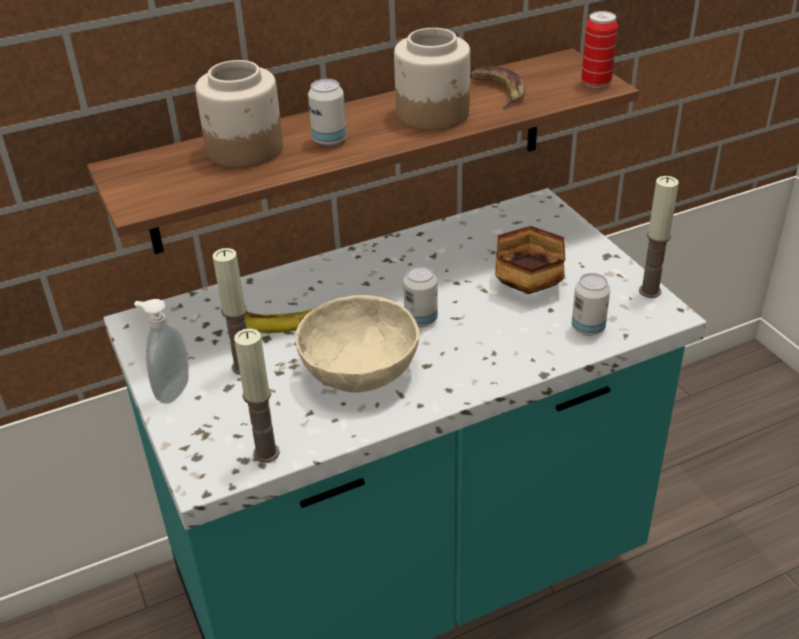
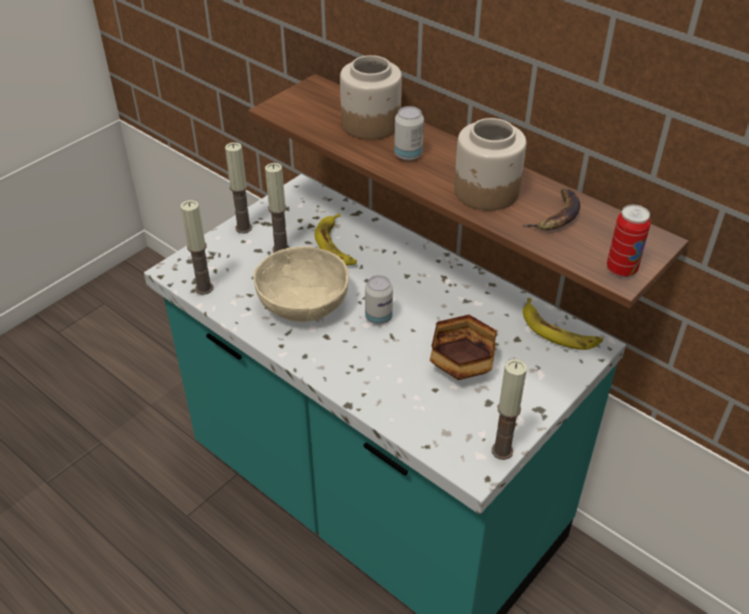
camera: 65 degrees right, 5 degrees up
(171, 390) = (243, 228): soap dispenser -> candle
(511, 216) = (558, 331): none -> banana
(588, 328) = (422, 419): can -> none

